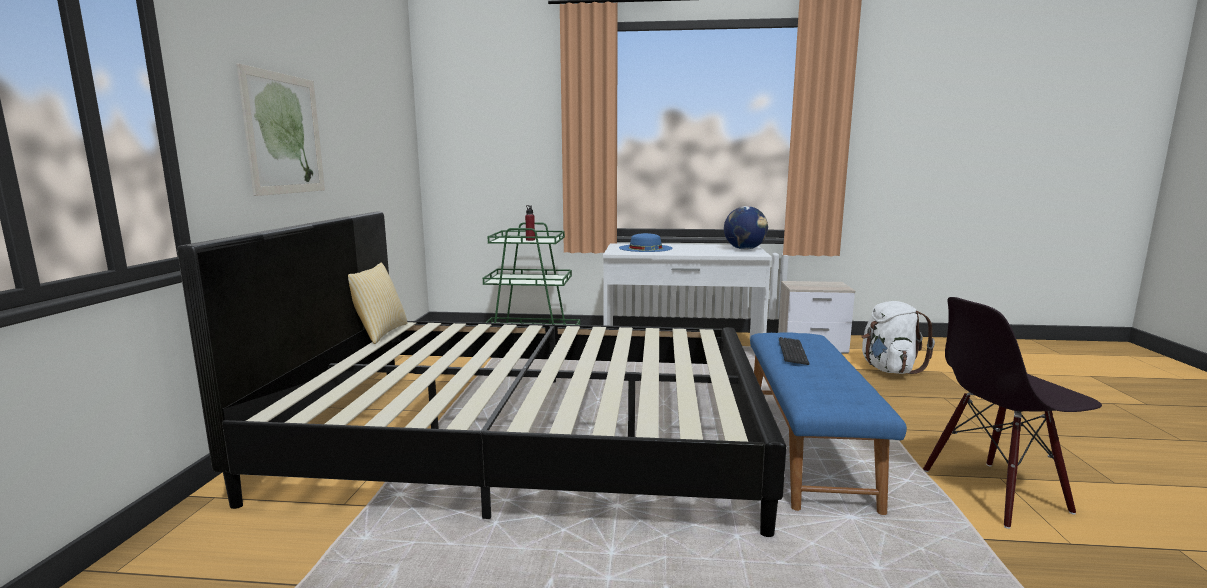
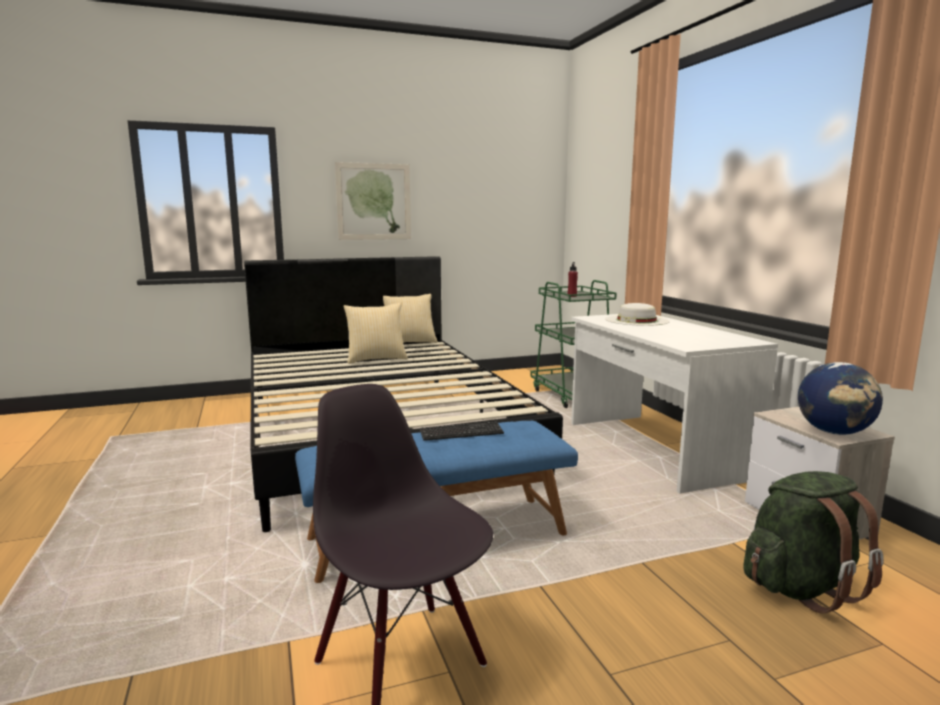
camera: 65 degrees right, 0 degrees up
(437, 356) = (376, 359): none -> pillow
(645, 248) = (636, 320): blue hat -> white hat
(745, 249) = (719, 342): globe -> globe (834, 432)
(889, 369) = (801, 587): white backpack -> green backpack

